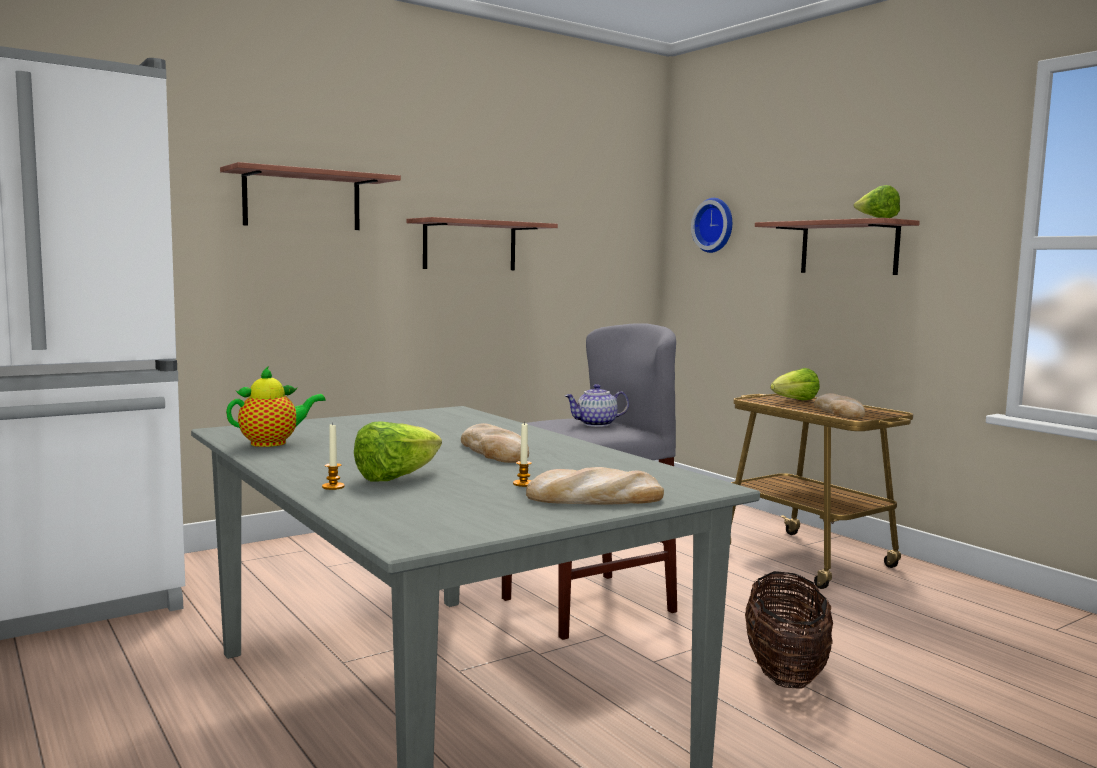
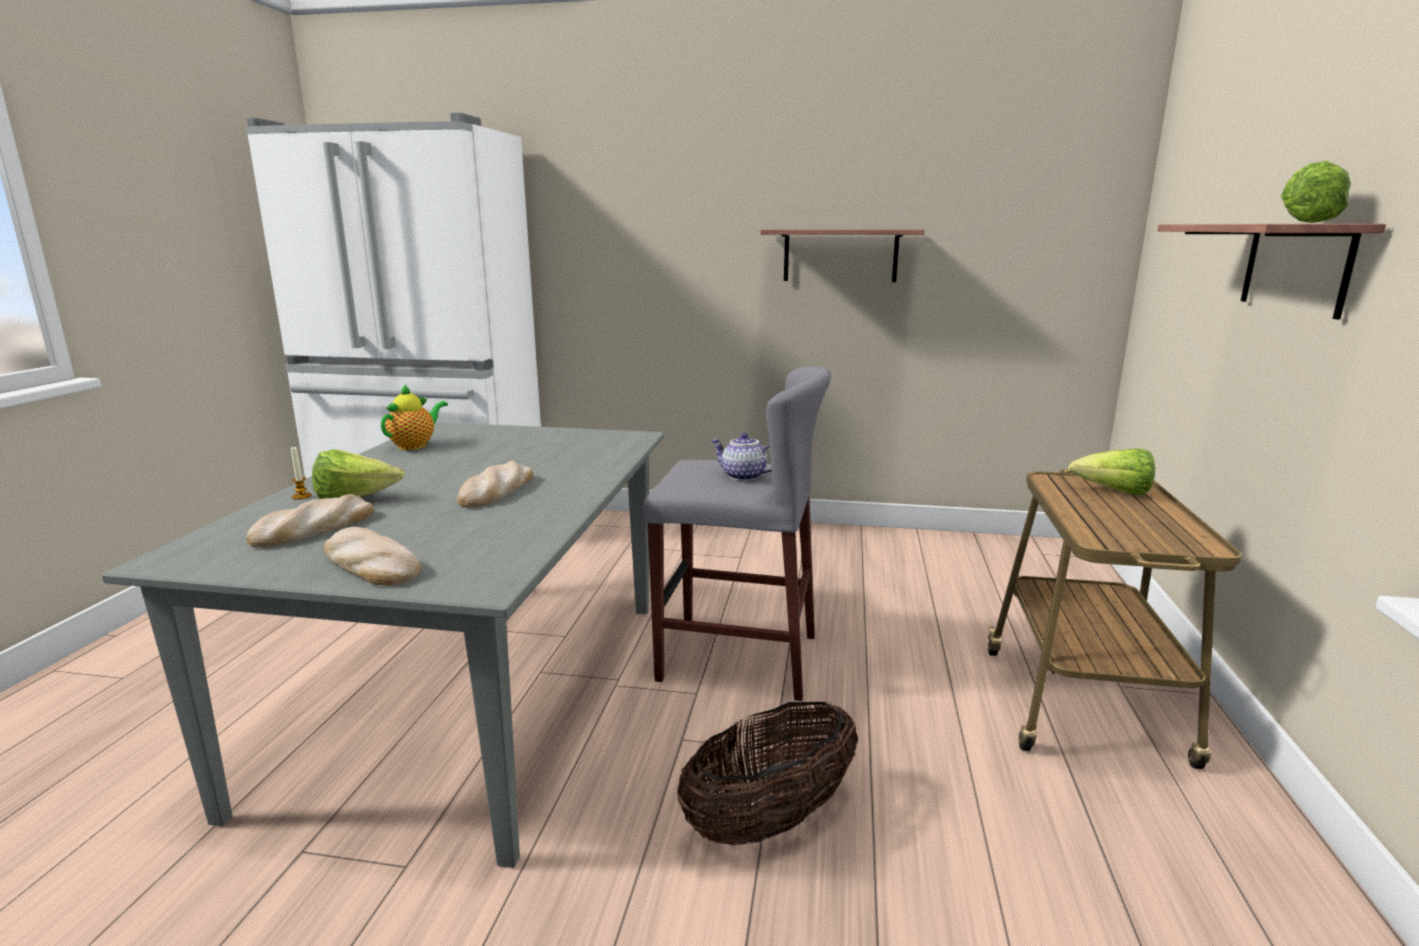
camera: 45 degrees right, 10 degrees up
(273, 443) = (415, 445): teapot -> teapot turned 75 degrees counterclockwise
(302, 200) = (662, 217): shelf -> none
(523, 484) = (390, 531): candle -> none
(715, 225) = (1181, 222): wall clock -> none
(839, 412) = (1118, 525): bread -> bread (314, 528)

